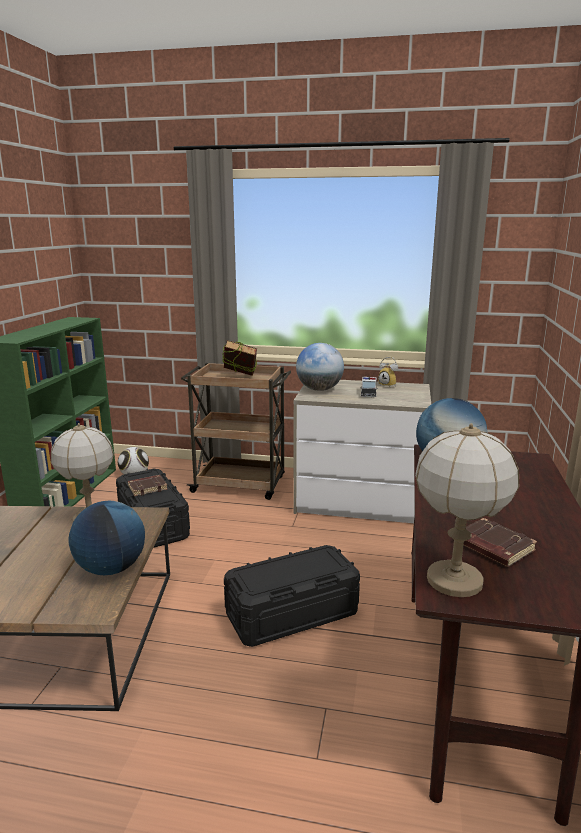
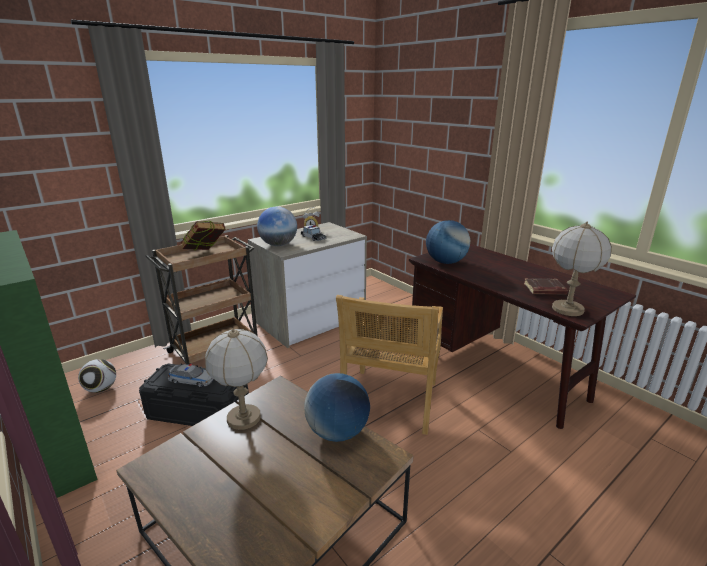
camera: 50 degrees left, 5 degrees up
(148, 488) = (192, 380): brown book -> toy car
(291, 614) = (389, 401): black storage box -> beige chair

